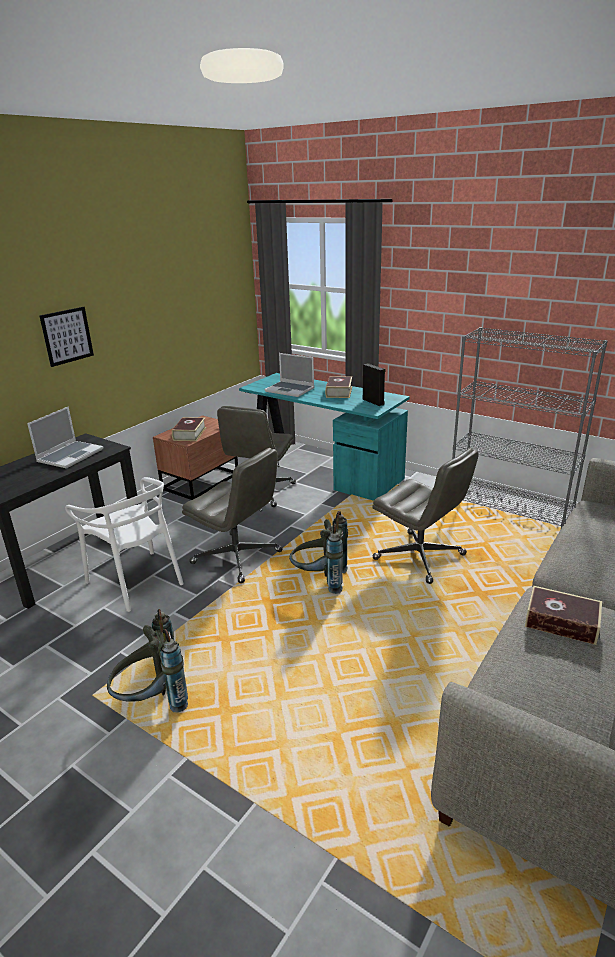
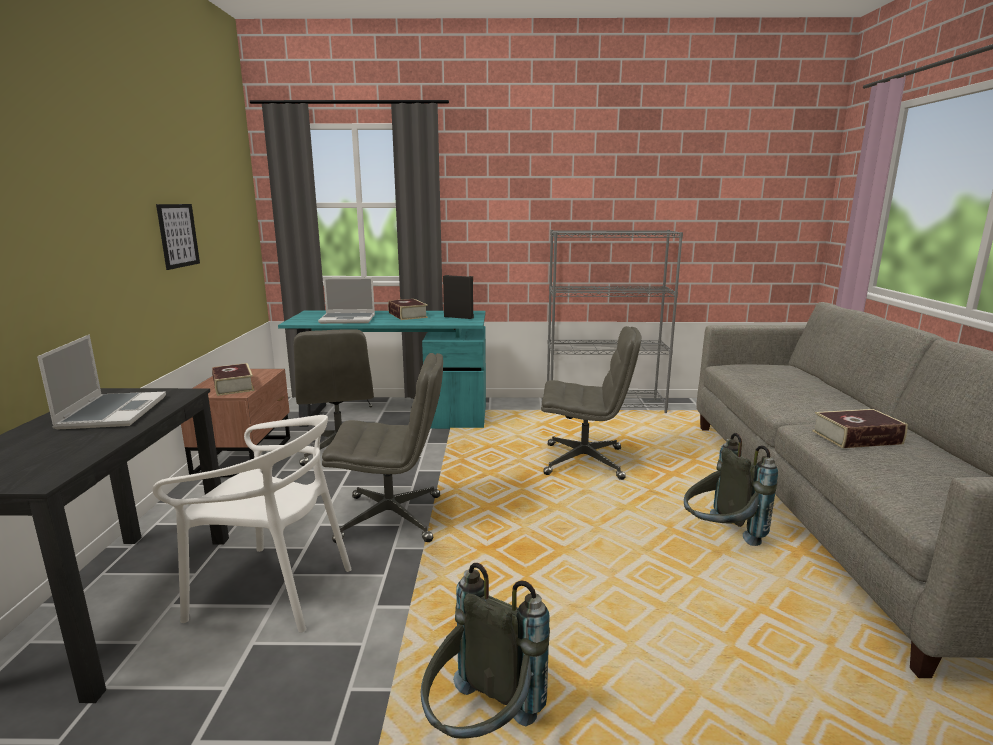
camera: 35 degrees left, 10 degrees down
(67, 336) = (63, 226): picture -> picture (178, 235)
(320, 581) = (517, 510): grey backpack -> grey backpack (719, 538)

